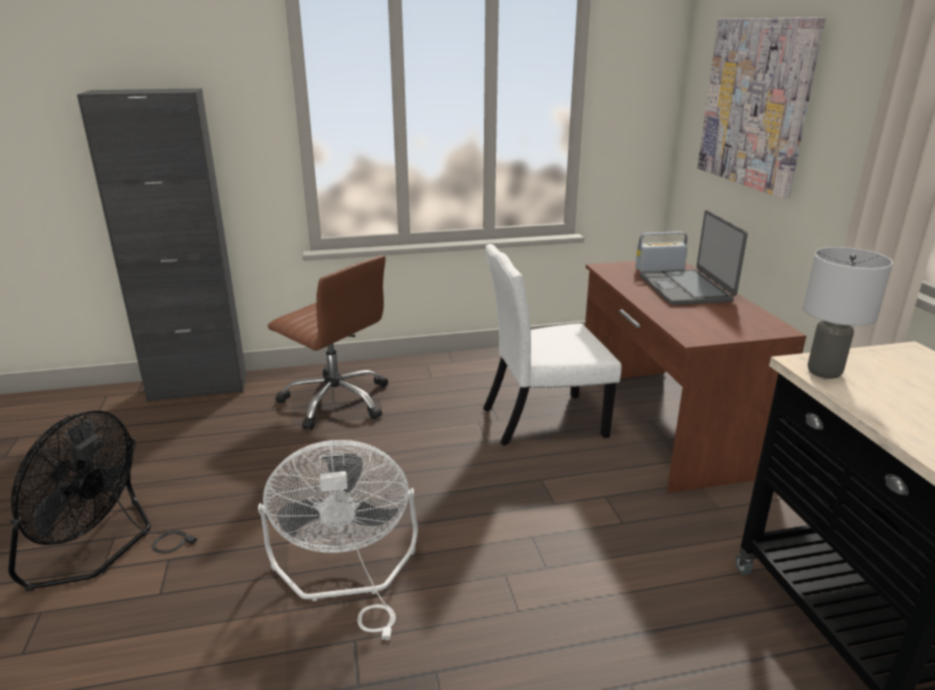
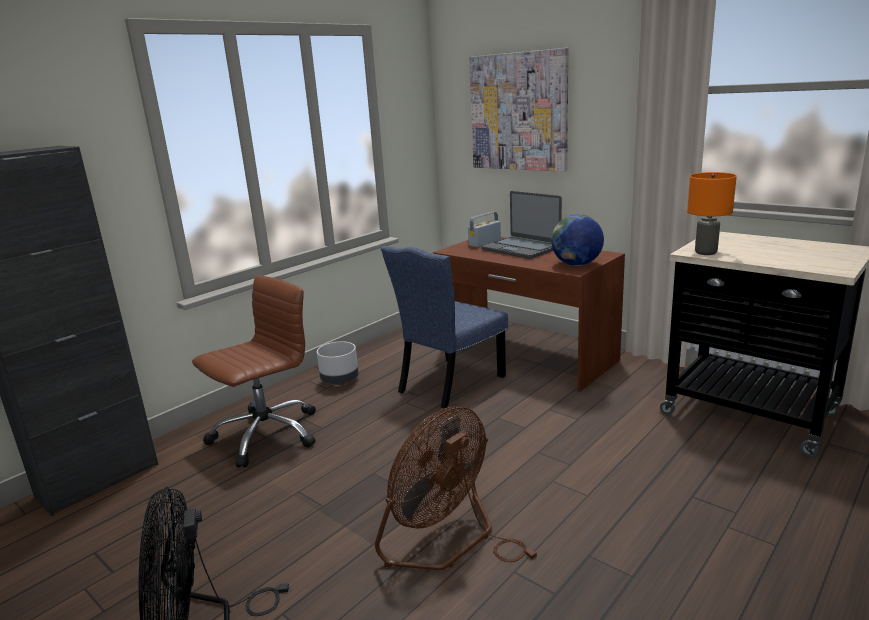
camera: 35 degrees left, 5 degrees down
(336, 401) = (266, 434): brown office chair -> brown office chair turned 45 degrees counterclockwise
(350, 579) = (457, 539): white fan -> brown fan
(451, 375) = (340, 380): none -> grey planter
(545, 420) = (451, 382): white chair -> blue chair
(711, 330) = (576, 264): none -> globe
(823, 371) = (704, 252): white table lamp -> orange table lamp

